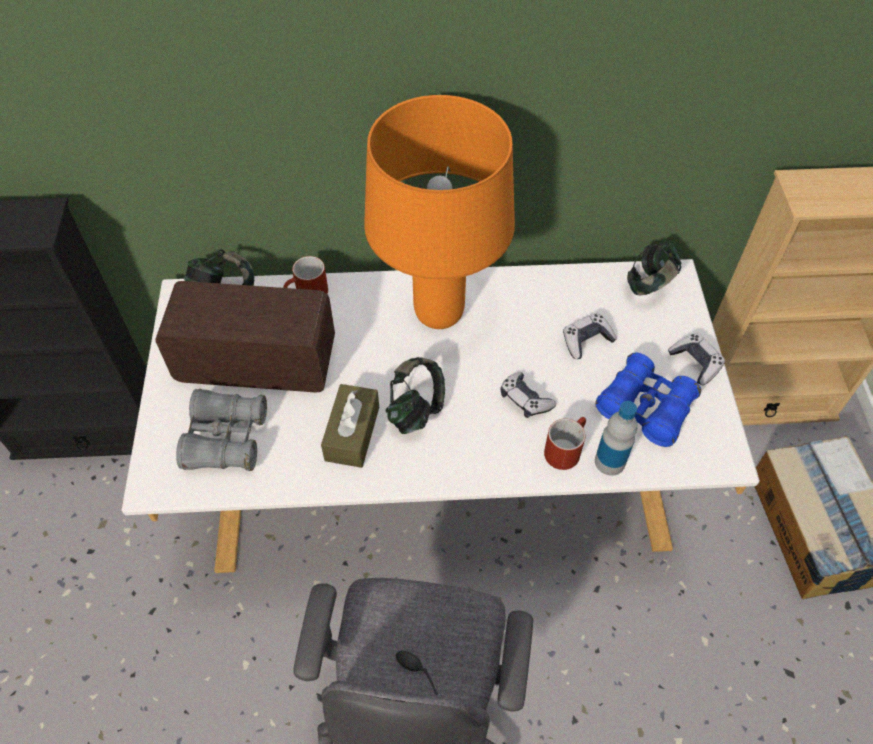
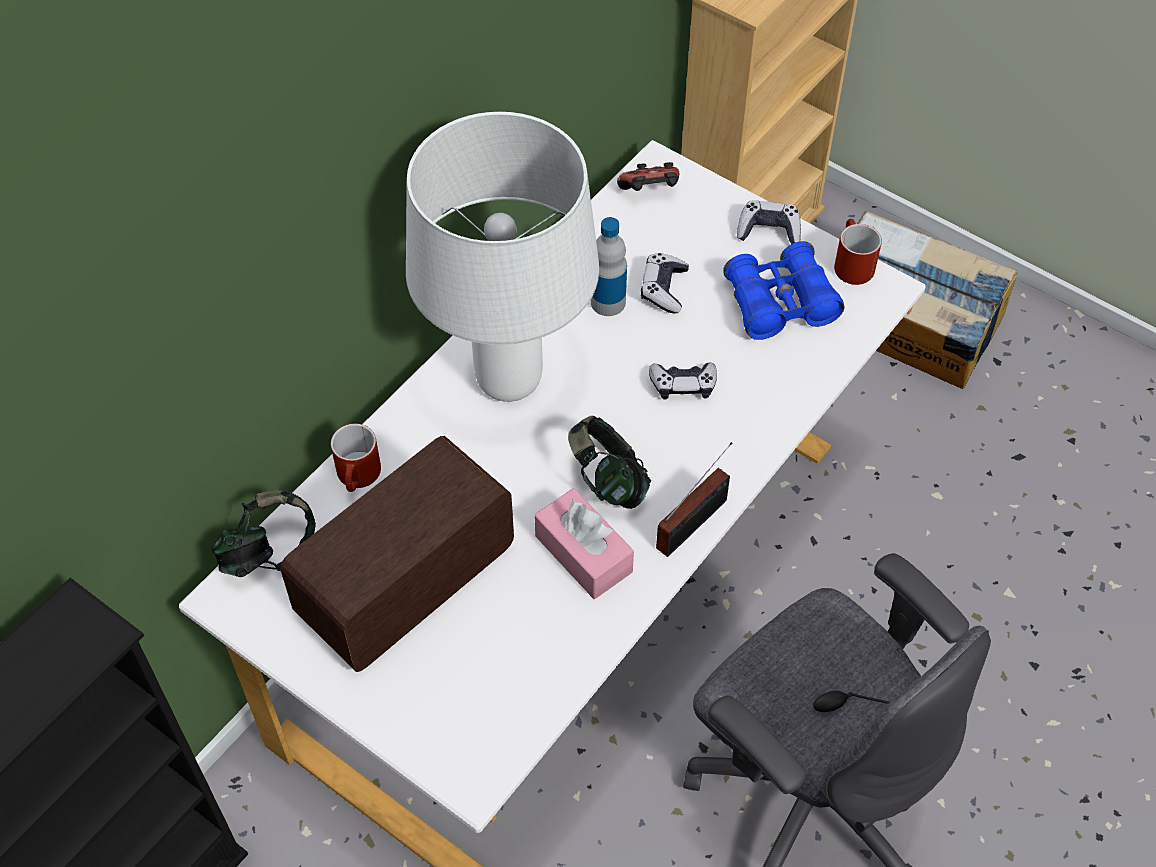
camera: 50 degrees left, 0 degrees up
(226, 439) = (480, 673): grey binoculars -> none
(352, 433) = (583, 554): brown tissue box -> pink tissue box
(430, 476) = (696, 522): none -> radio
(437, 314) = (508, 382): orange table lamp -> white table lamp
(565, 448) = (765, 394): red mug -> red mug (850, 263)
(609, 461) = (810, 372): bottle -> bottle (608, 302)
(650, 285) = (650, 192): headphones -> game controller

